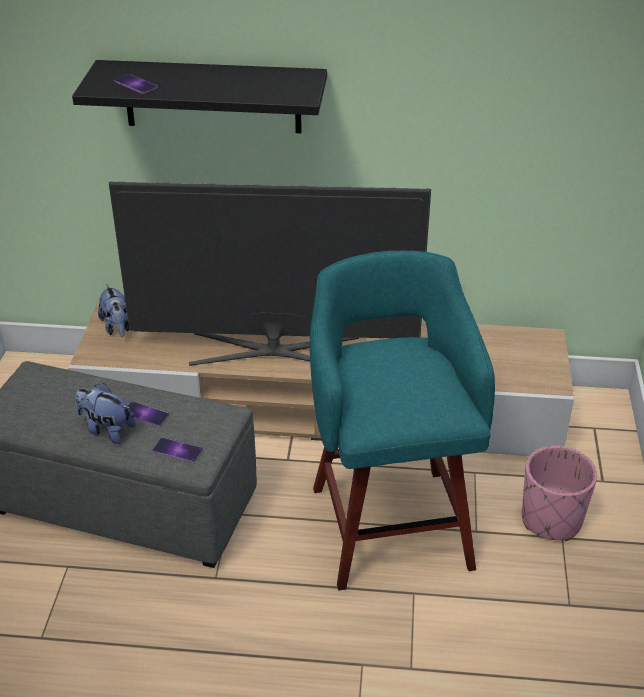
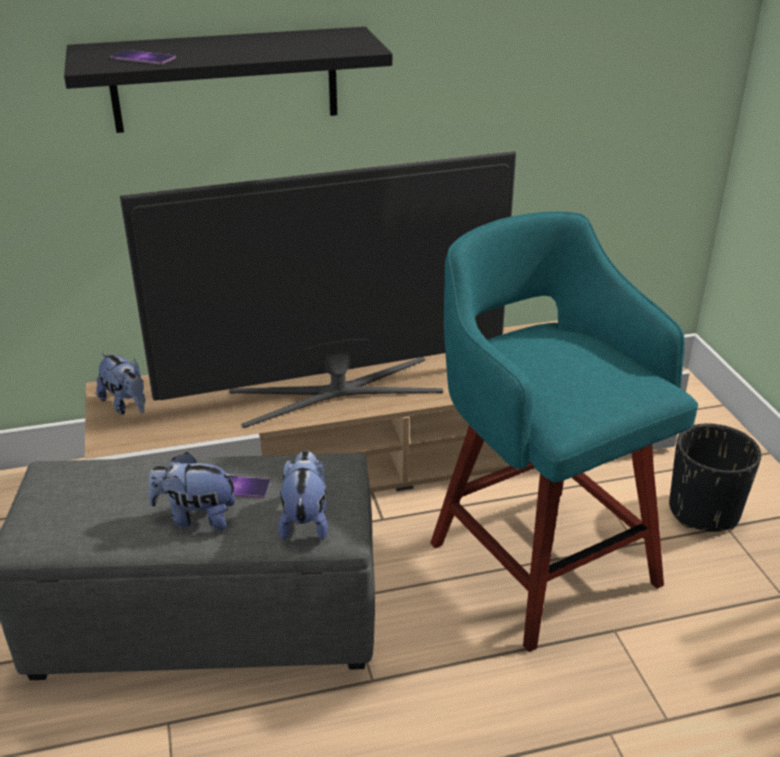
camera: 20 degrees left, 5 degrees down
(177, 450) = (305, 520): phone -> plush toy
(551, 520) = (703, 511): pink planter -> black planter

